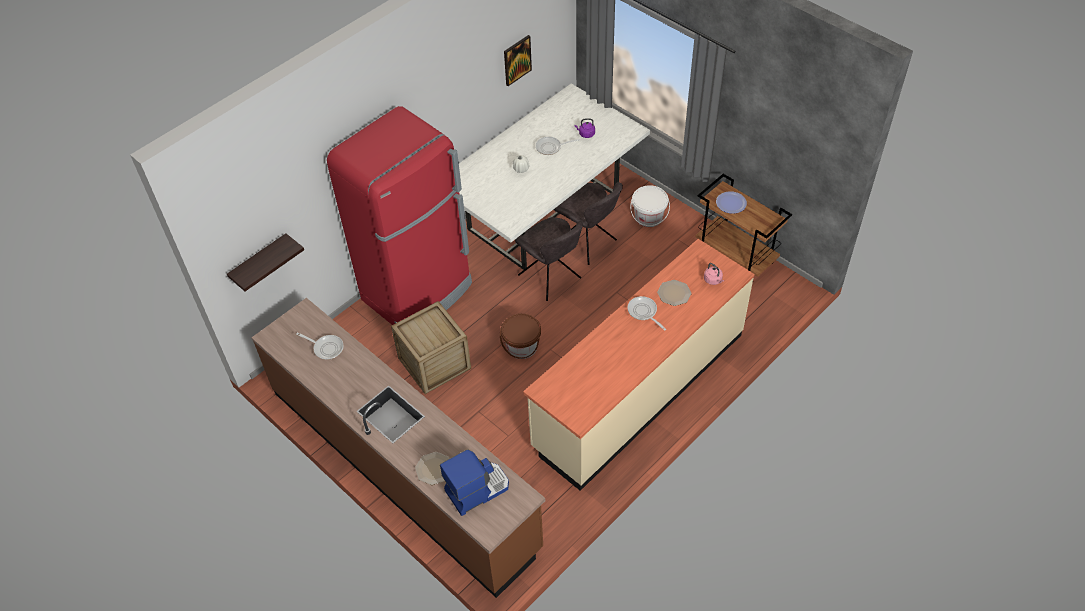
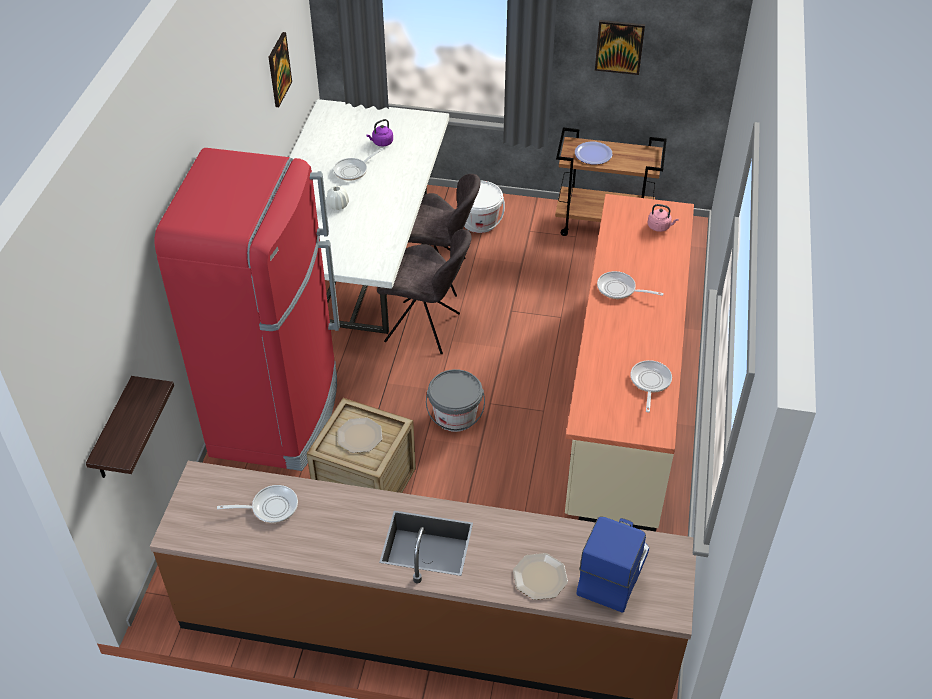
camera: 35 degrees left, 5 degrees down
(522, 347) = (455, 416): brown bucket -> grey bucket
(604, 385) = (649, 382): none -> frying pan
(674, 293) = (633, 257): plate -> plate (359, 436)
(767, 131) = (619, 46): none -> picture

